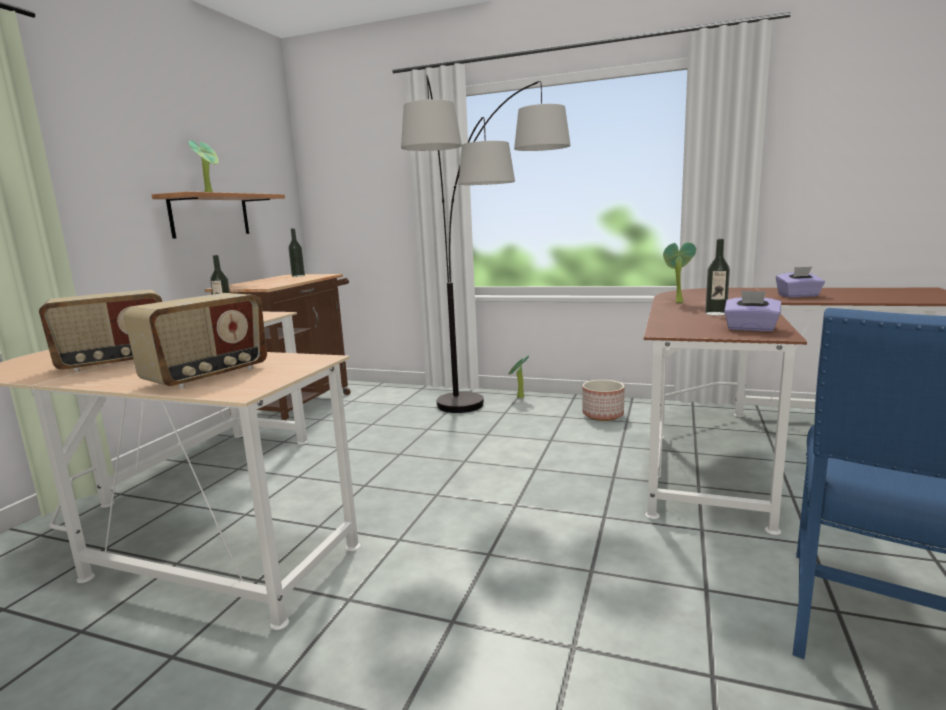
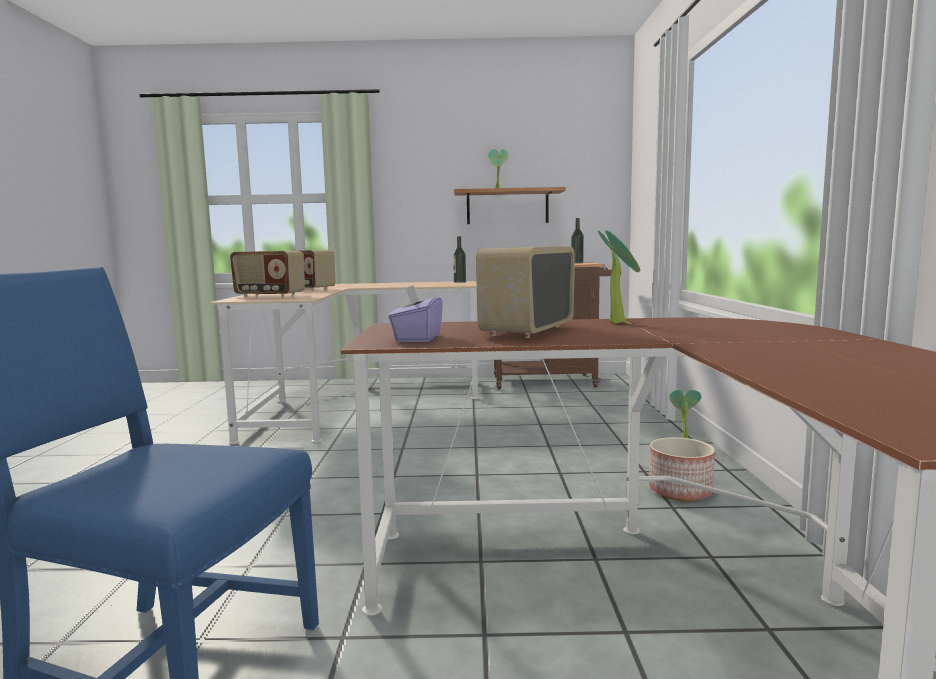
camera: 70 degrees right, 5 degrees down
(485, 423) = (580, 440): floor lamp -> none
(716, 313) = (527, 331): bottle -> radio
(798, 296) = (782, 351): purple tissue box -> none

